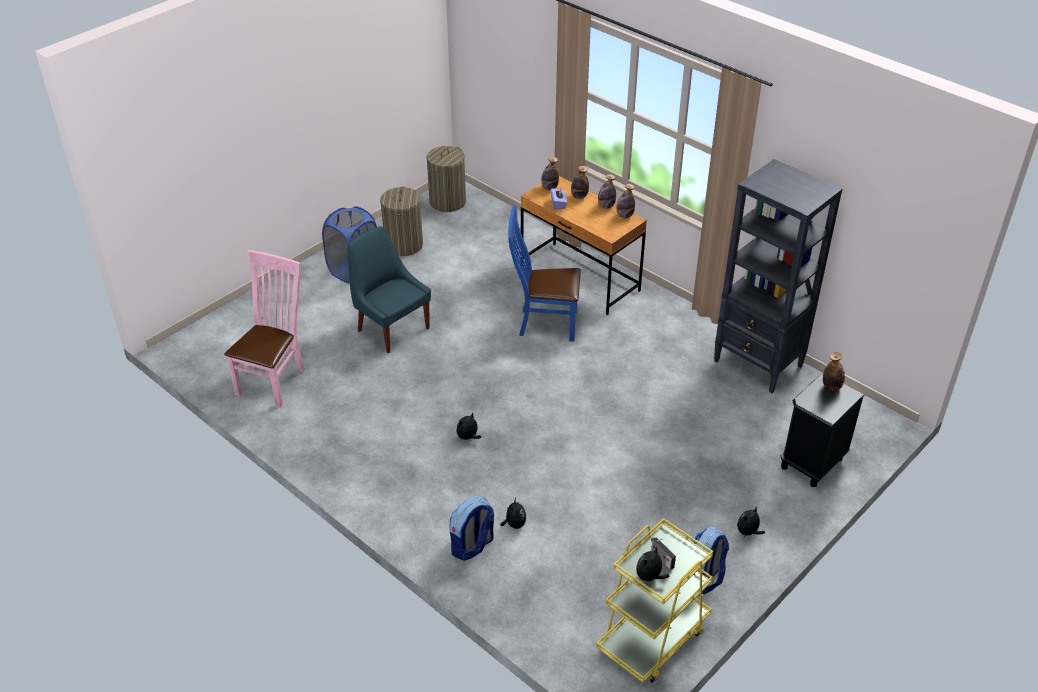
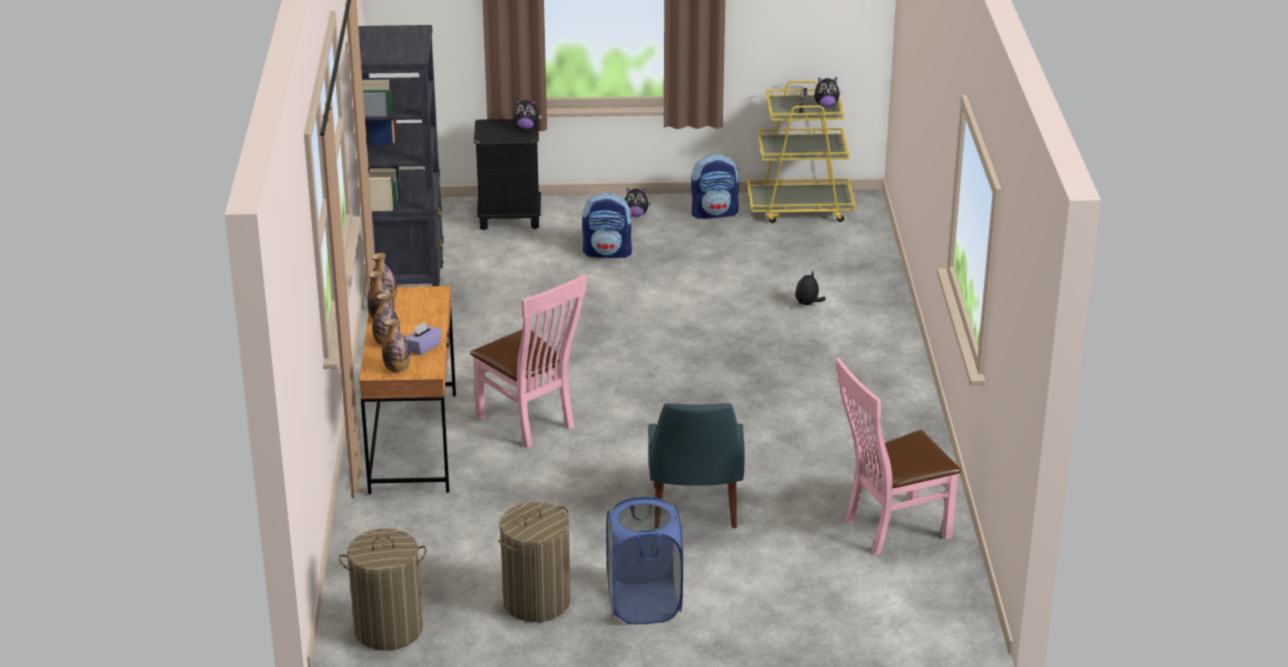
camera: 135 degrees left, 10 degrees down
(468, 437) = (758, 375): plush toy -> plush toy (526, 127)
(472, 546) = (862, 309): backpack -> backpack (608, 252)
(544, 323) = (530, 423): blue chair -> pink chair
(831, 387) = (489, 132): bottle -> none

